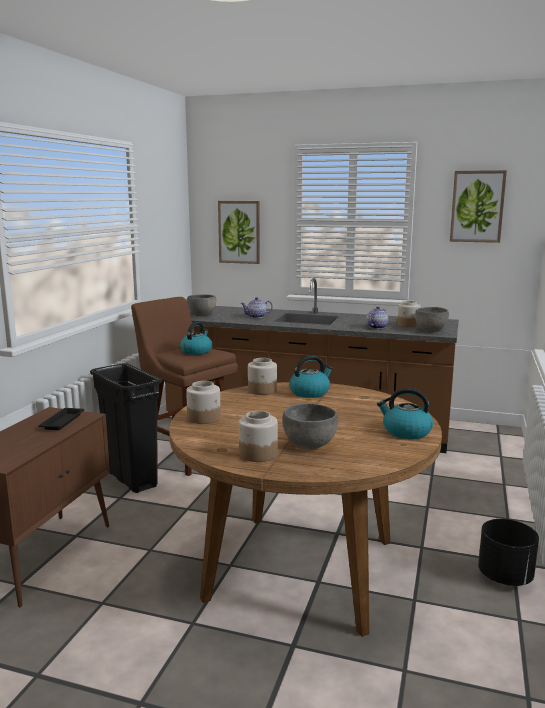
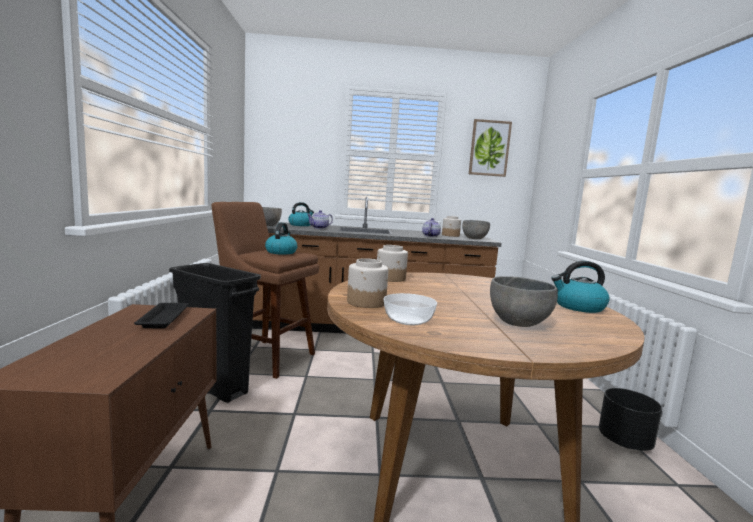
camera: 20 degrees left, 5 degrees down
(215, 437) = (407, 320): none -> bowl
(239, 232) = (293, 158): picture -> none
(257, 454) = (482, 335): jar -> none
(310, 392) = (437, 279): kettle -> kettle (300, 225)

